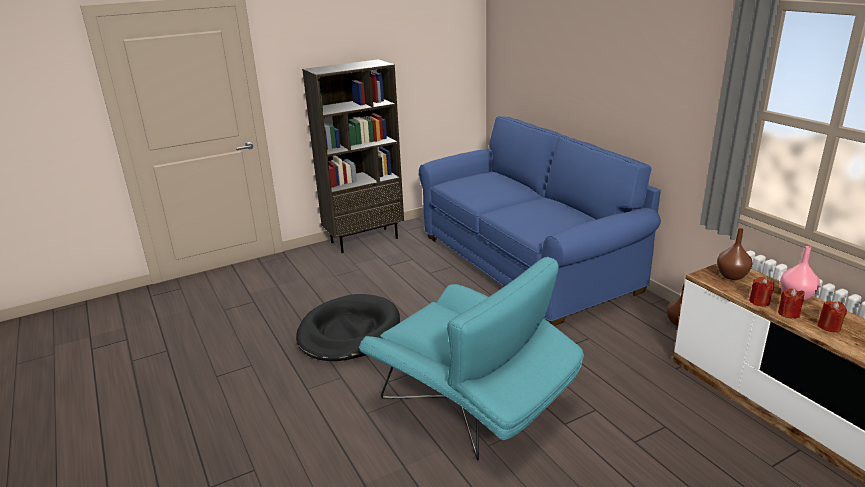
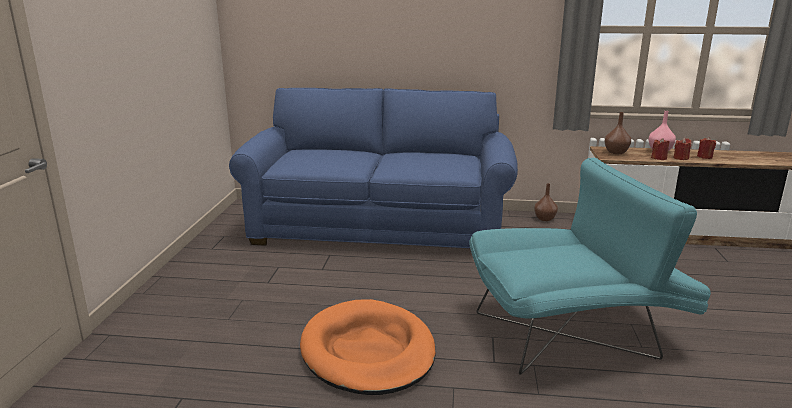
camera: 55 degrees left, 5 degrees down
(349, 332) = (368, 351): black dog bed -> orange dog bed
(364, 240) = (183, 275): brown bookcase -> none

